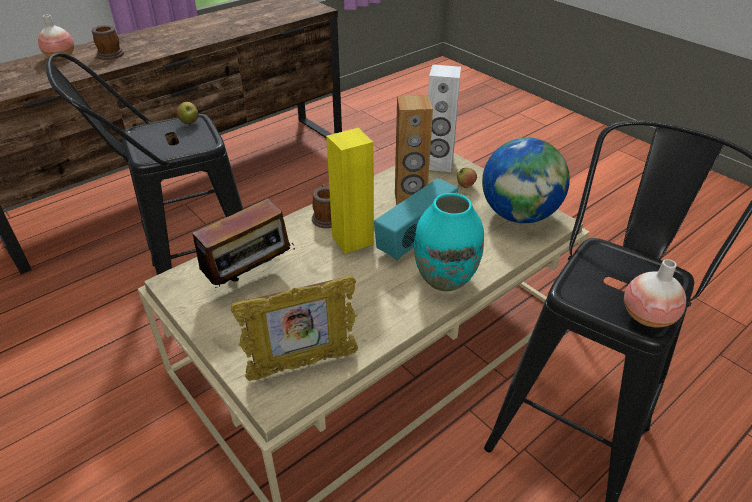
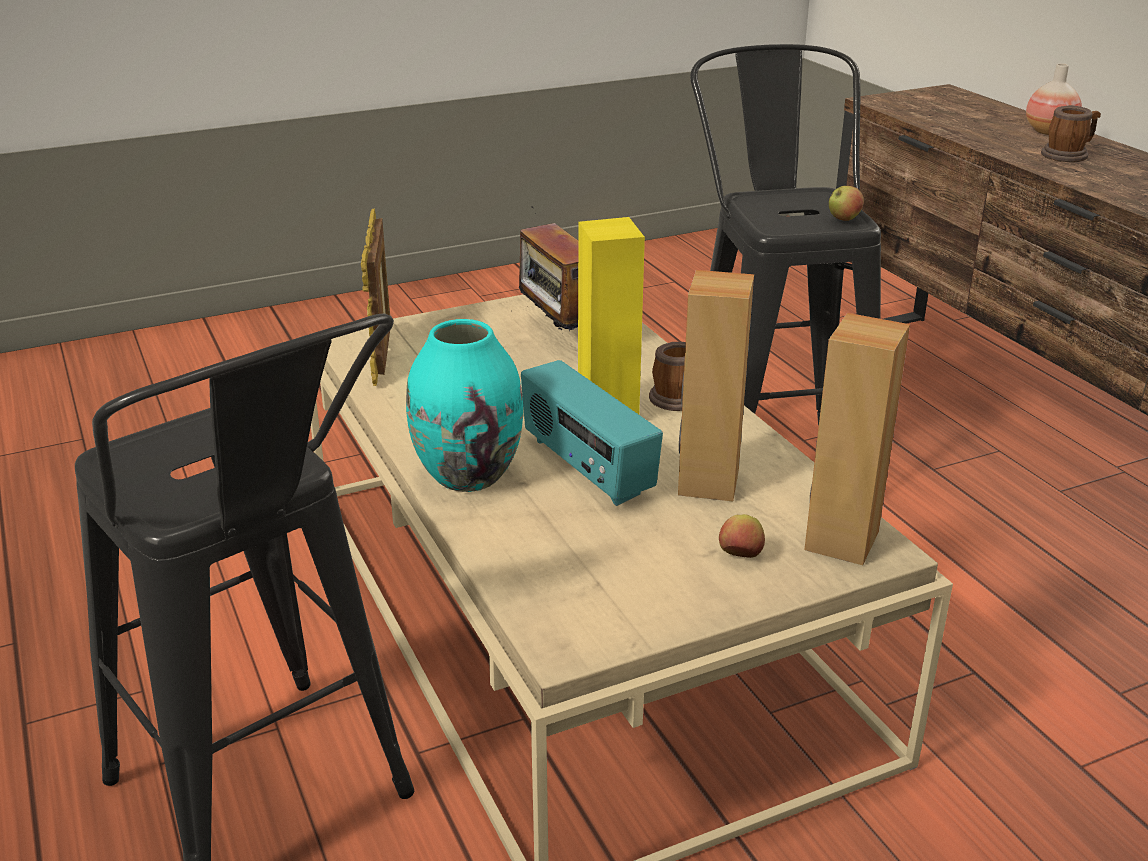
camera: 105 degrees right, 10 degrees down
(438, 164) = (840, 540): white speaker -> brown speaker
(518, 215) = (608, 600): globe -> none
(647, 317) = (125, 458): vase -> none

